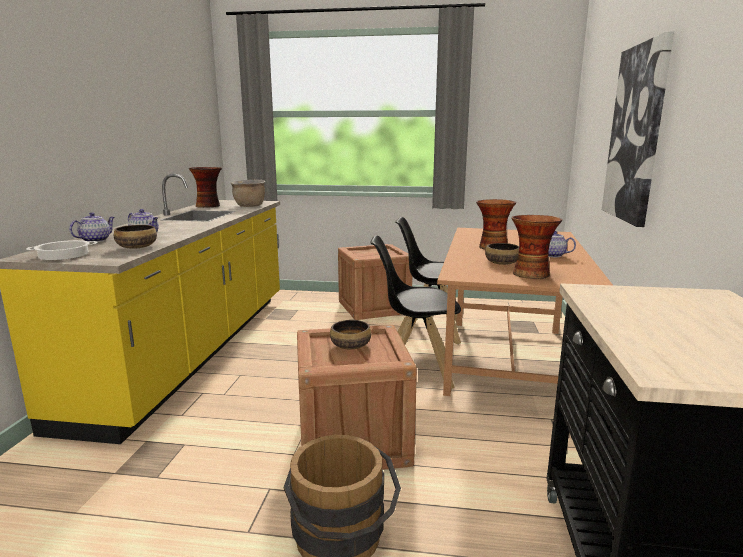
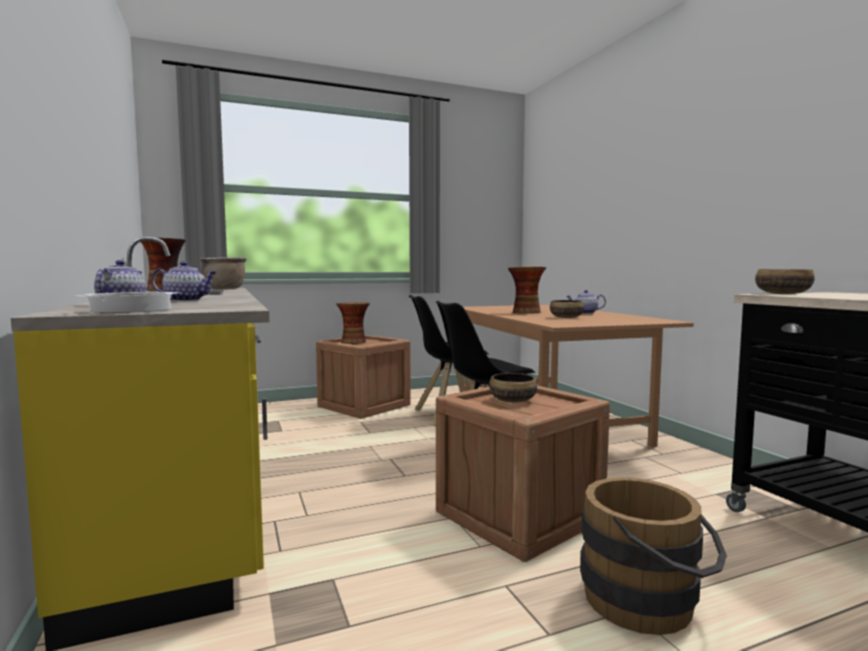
camera: 30 degrees left, 10 degrees down
(137, 247) = (221, 304): bowl -> bowl (782, 294)
(531, 274) = (608, 320): vase -> vase (353, 342)
(636, 134) = (638, 204): picture -> none

